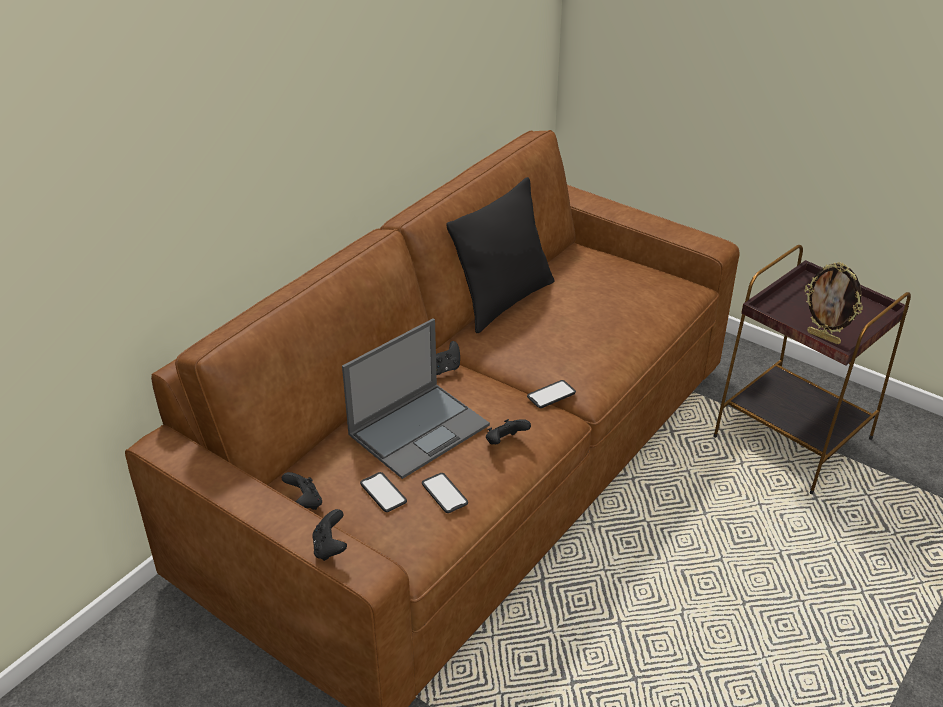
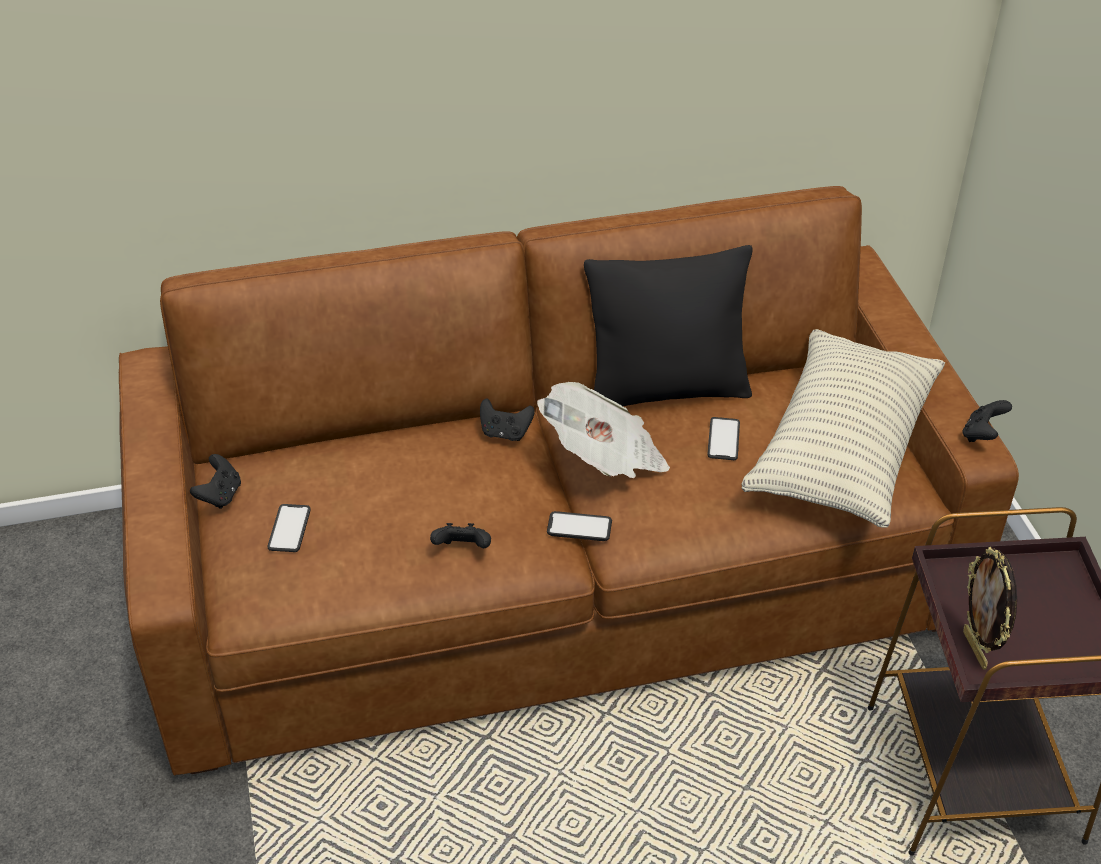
camera: 40 degrees right, 5 degrees up
(330, 548) = (156, 549): black game controller -> black game controller (982, 435)
(420, 429) = (399, 484): laptop -> none
(444, 493) = (340, 565): phone -> phone (723, 439)
(519, 351) = (604, 457): none -> newspaper
(635, 284) = (842, 450): none -> pillow

